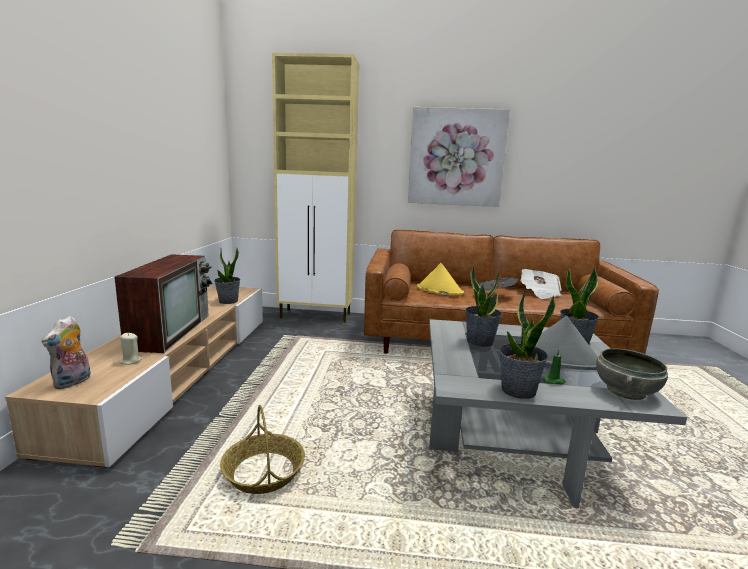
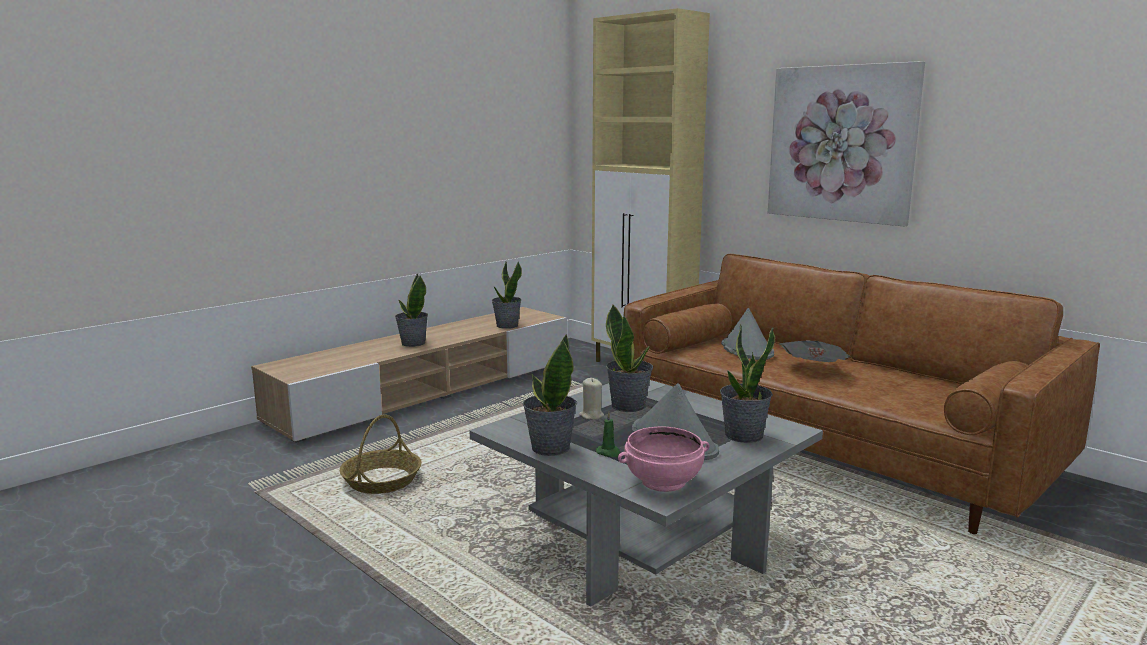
camera: 40 degrees right, 0 degrees up
(73, 382) = (294, 366): plush toy -> none
(130, 361) = (348, 360): beige candle -> beige candle (591, 415)
(171, 330) = (413, 343): television -> potted plant
(439, 290) = (746, 350): yellow hat -> grey hat
(539, 293) = (909, 380): newspaper -> none
(625, 391) = (663, 481): grey bowl -> pink bowl

